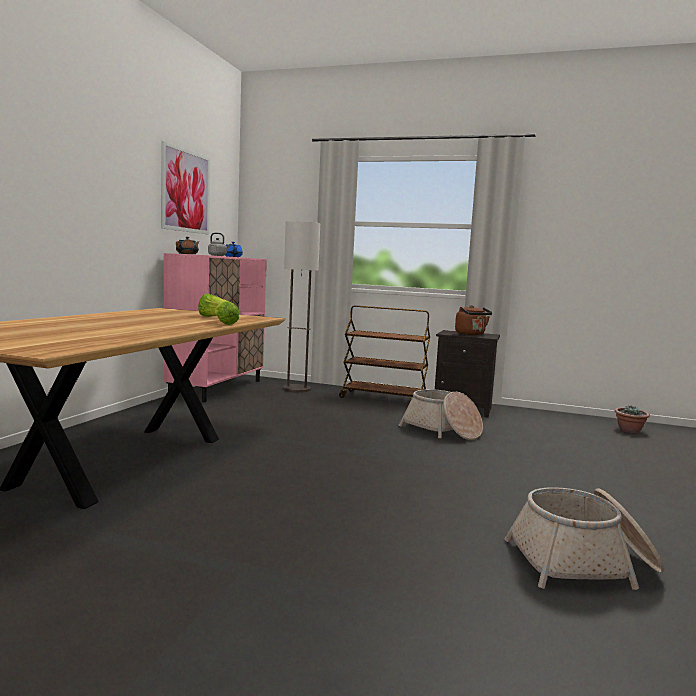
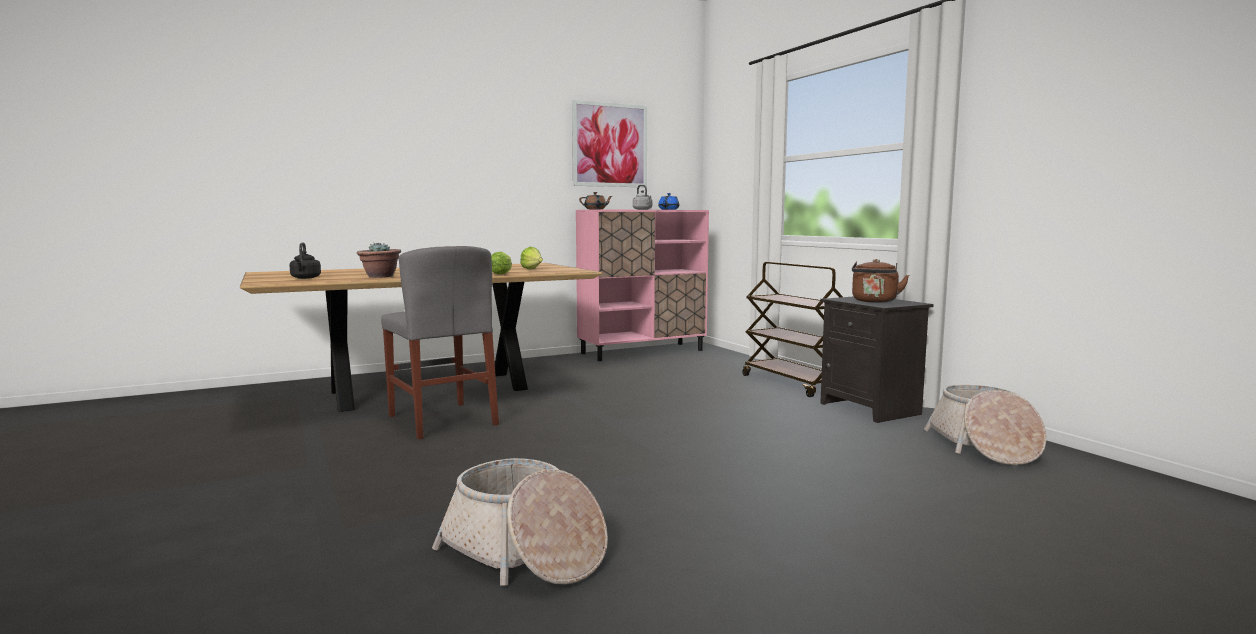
camera: 45 degrees right, 0 degrees up
(42, 340) = (305, 278): none -> black kettle
(227, 486) = (442, 420): none -> grey chair
(296, 389) = (718, 362): floor lamp -> none
(442, 430) = (764, 423): basket -> basket (984, 446)
(629, 431) = (1093, 483): potted plant -> potted plant (380, 276)

